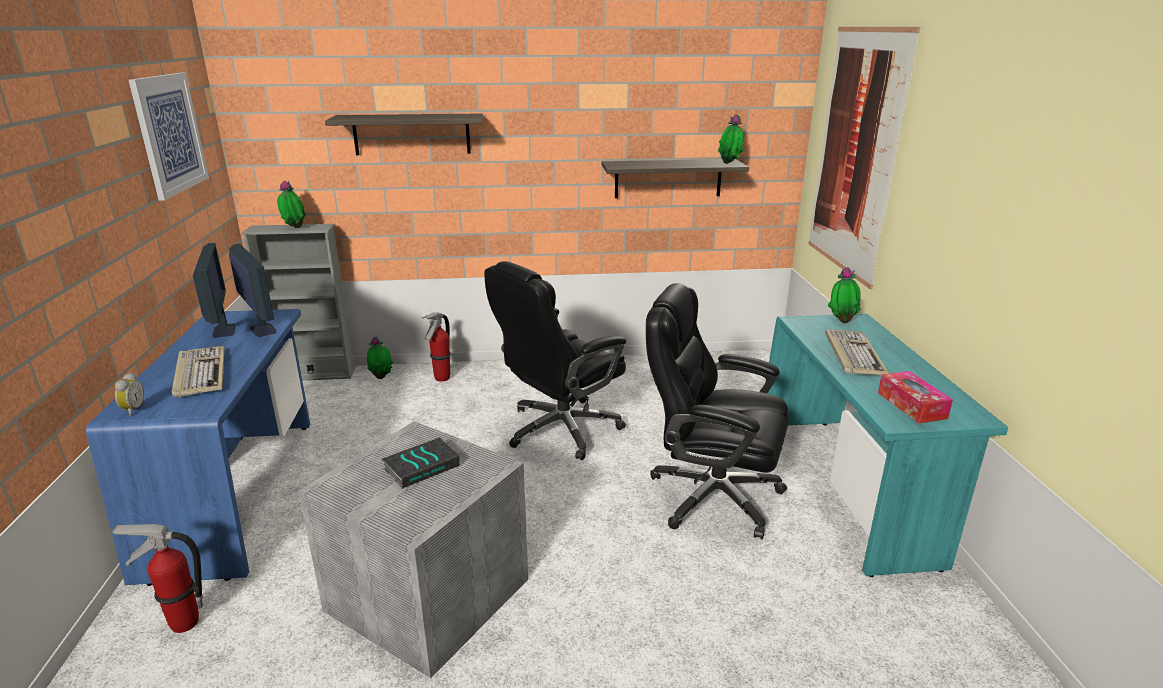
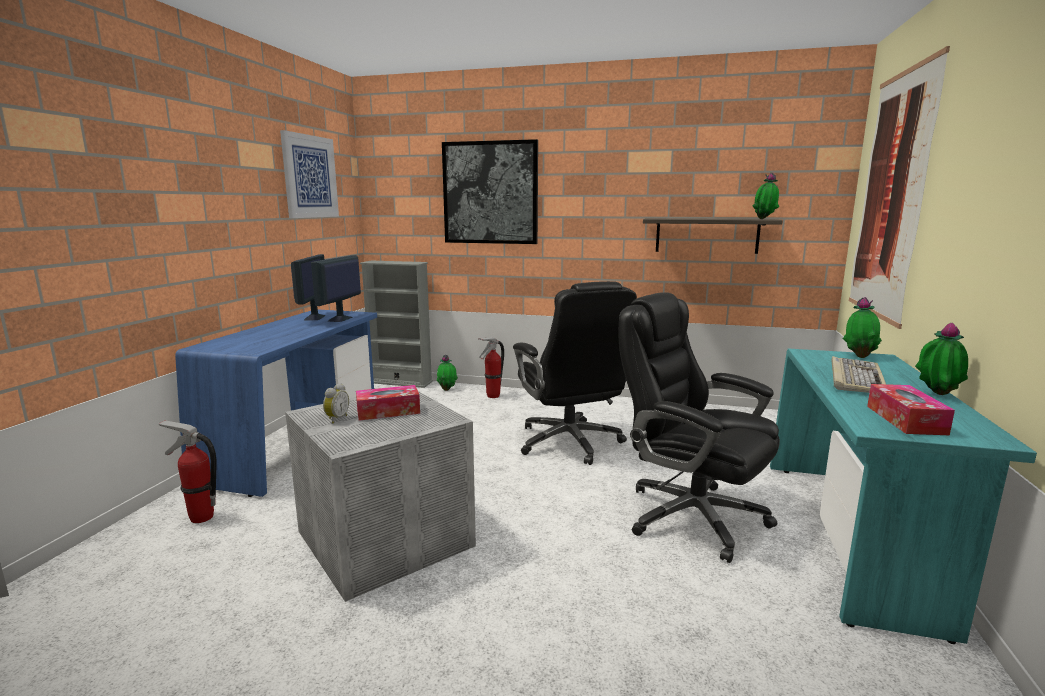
camera: 20 degrees right, 10 degrees down
(132, 410) = (212, 346): alarm clock -> alarm clock (336, 419)
(200, 374) = (274, 334): keyboard -> none
(262, 329) = (340, 319): monitor -> monitor turned 150 degrees counterclockwise
(294, 228) = (397, 262): potted plant -> potted plant (936, 395)
(412, 134) = (490, 193): shelf -> picture
(422, 466) = (388, 411): book -> tissue box
(560, 429) = (570, 443): black office chair -> black office chair turned 90 degrees counterclockwise

